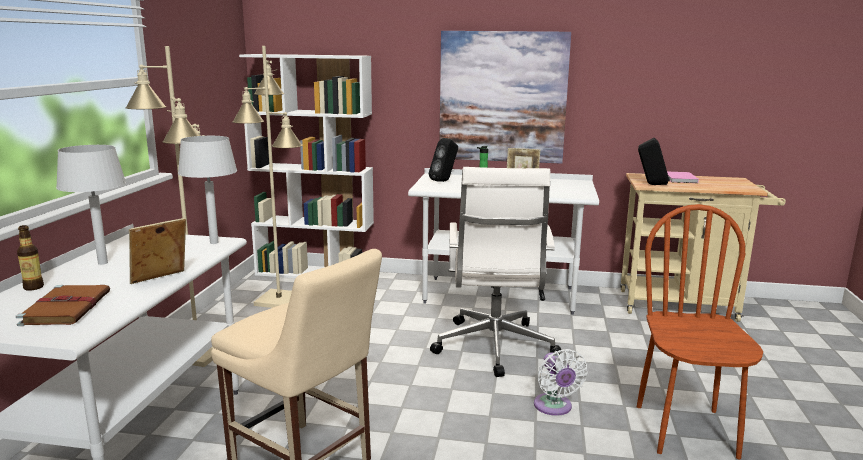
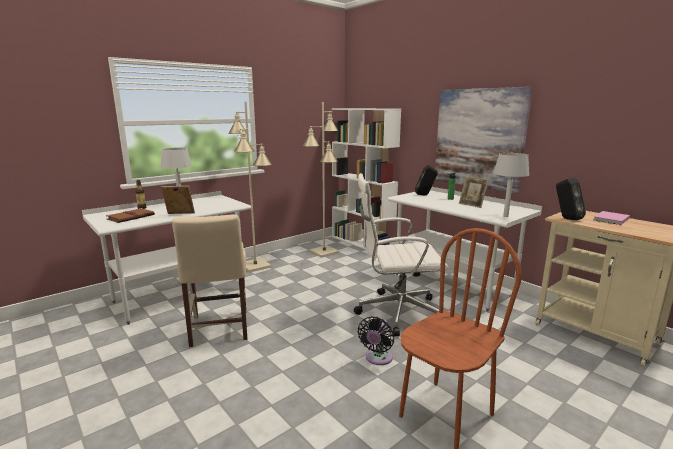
camera: 40 degrees right, 0 degrees up
(214, 243) = (234, 204): grey table lamp -> grey table lamp (505, 216)
(494, 348) = (397, 312): white office chair -> white office chair turned 45 degrees clockwise
(554, 407) = (377, 358): white fan -> black fan

